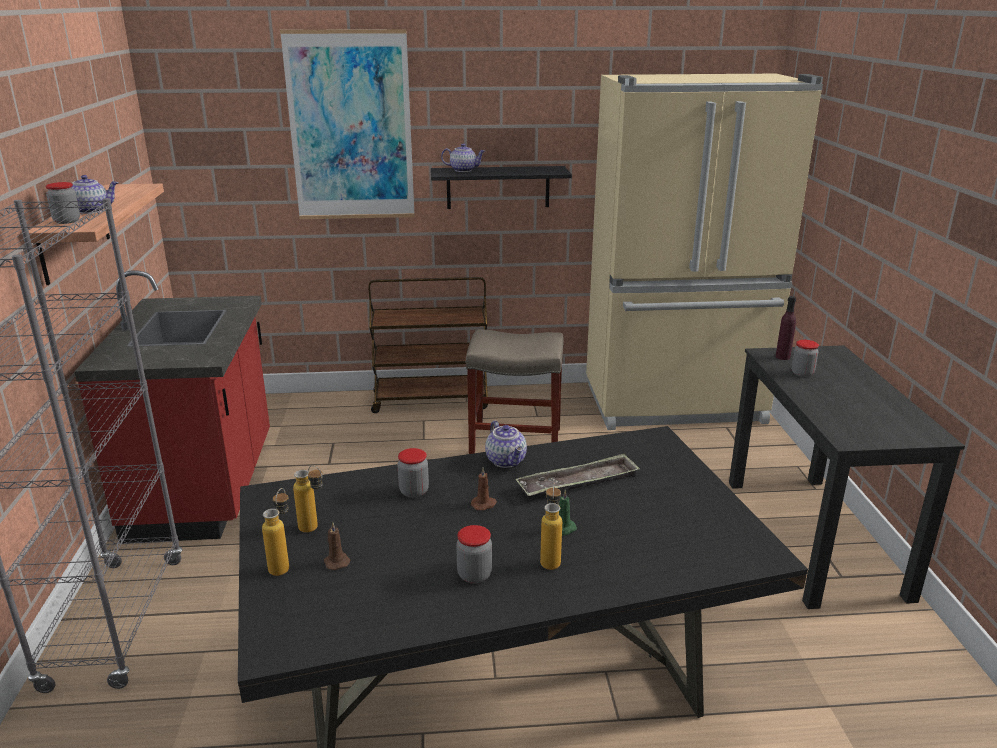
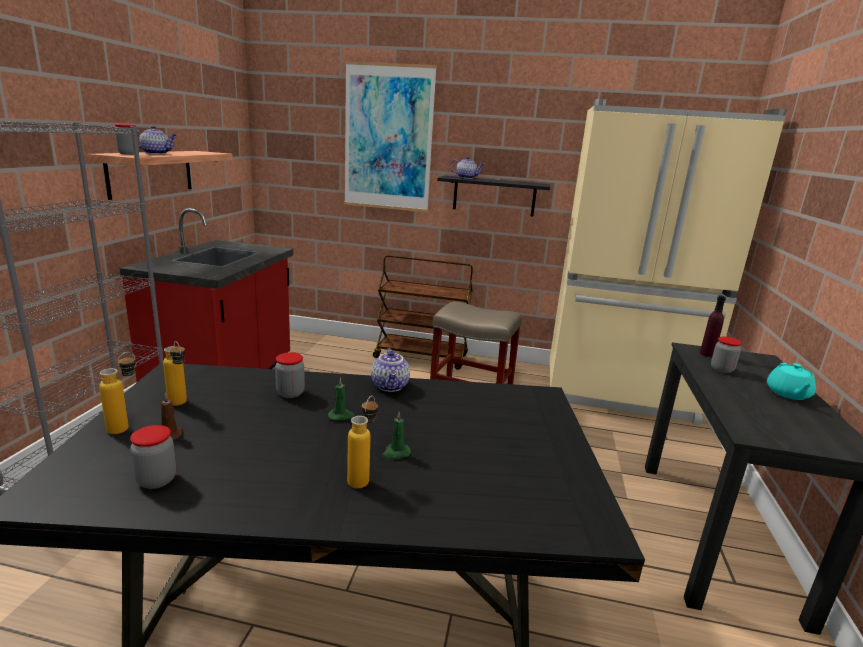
camera: 15 degrees right, 5 degrees down
(474, 575) = (277, 475): jar -> jar (156, 480)
(484, 504) = (341, 416): brown candle -> green candle
(578, 483) = (442, 416): tray -> none
(866, 389) = (788, 394): none -> turquoise teapot

